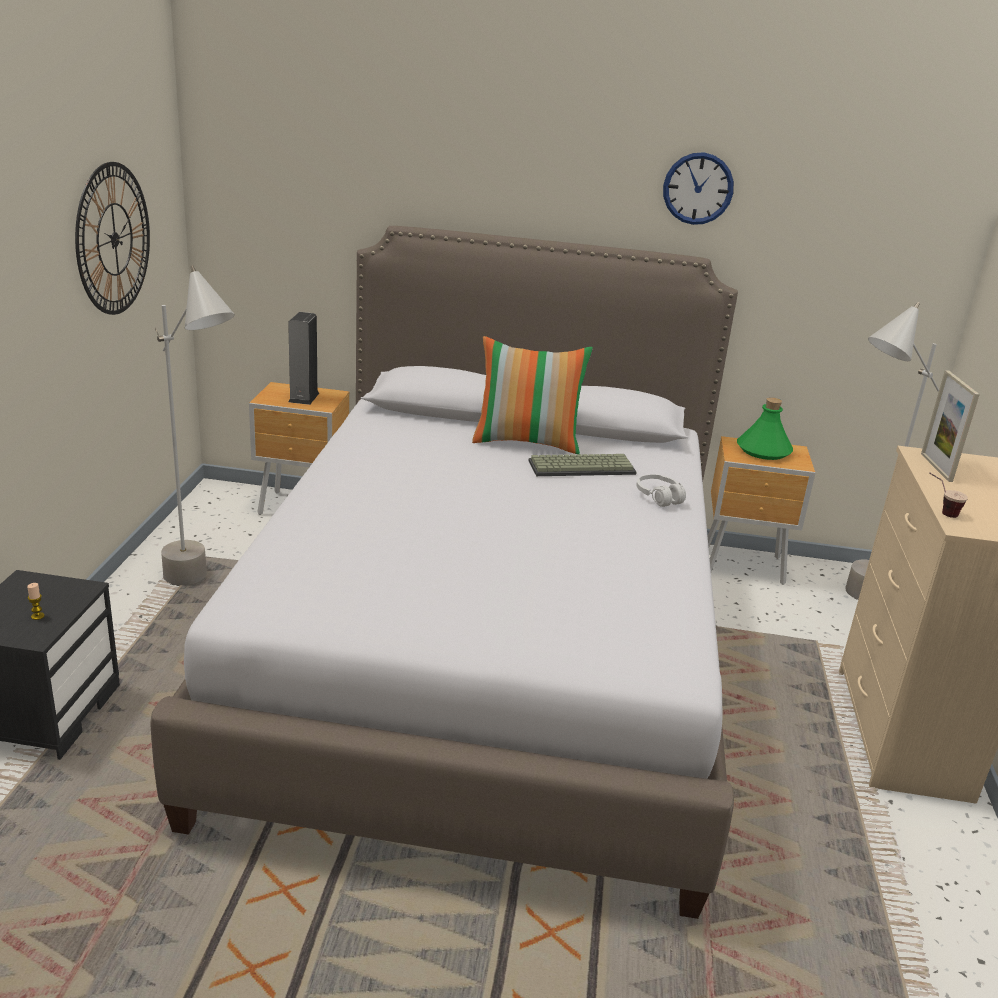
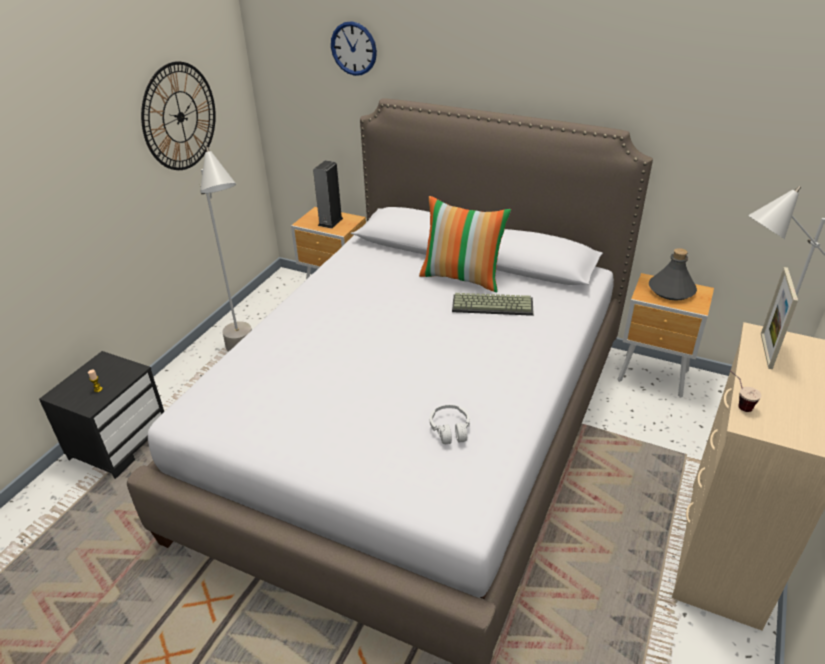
camera: 20 degrees right, 10 degrees up
(659, 497) = (540, 340): white headphones -> white headphones (450, 429)
(698, 188) = (622, 70): wall clock -> wall clock (353, 48)
(763, 450) = (671, 290): green bottle -> grey bottle

